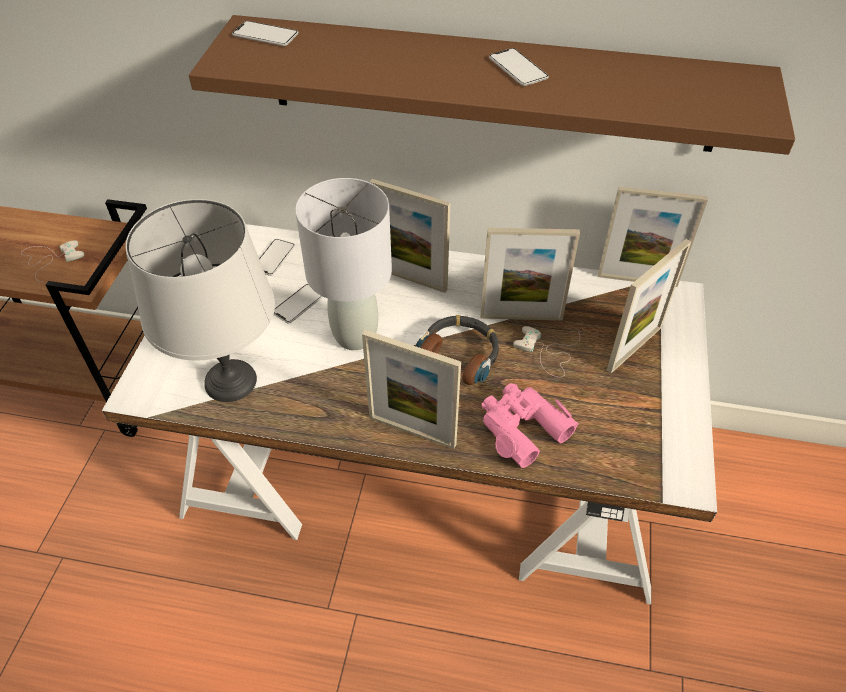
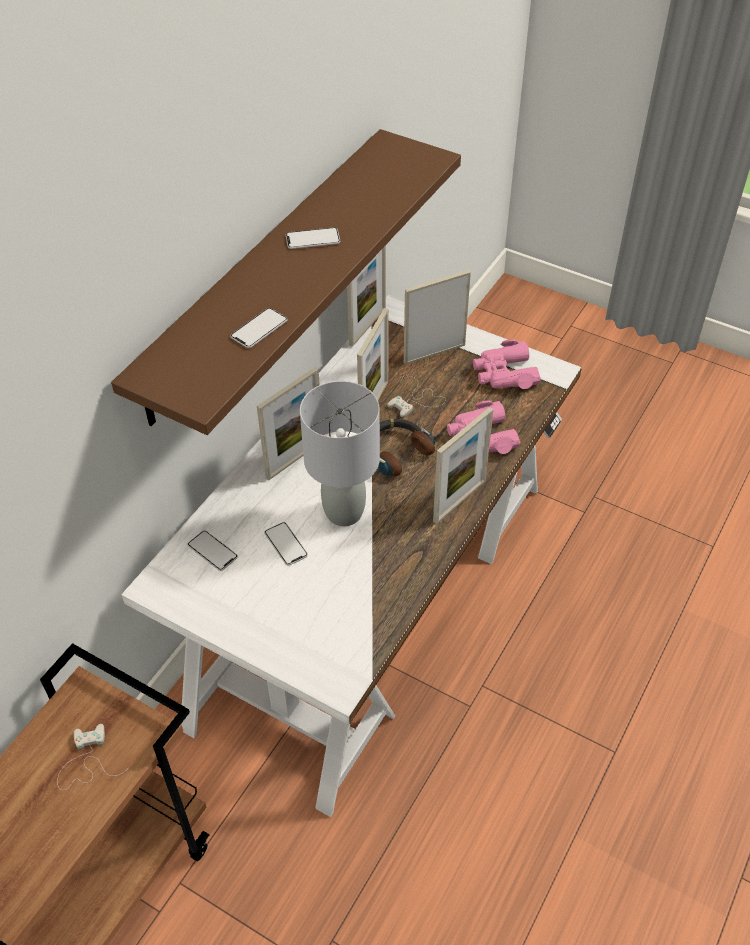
camera: 70 degrees left, 0 degrees up
(231, 382) = (358, 610): grey table lamp -> none
(265, 35) = (168, 365): phone -> phone (259, 329)
(634, 348) = (434, 353): picture frame -> picture frame turned 90 degrees counterclockwise
(645, 426) = (504, 374): none -> pink binoculars

